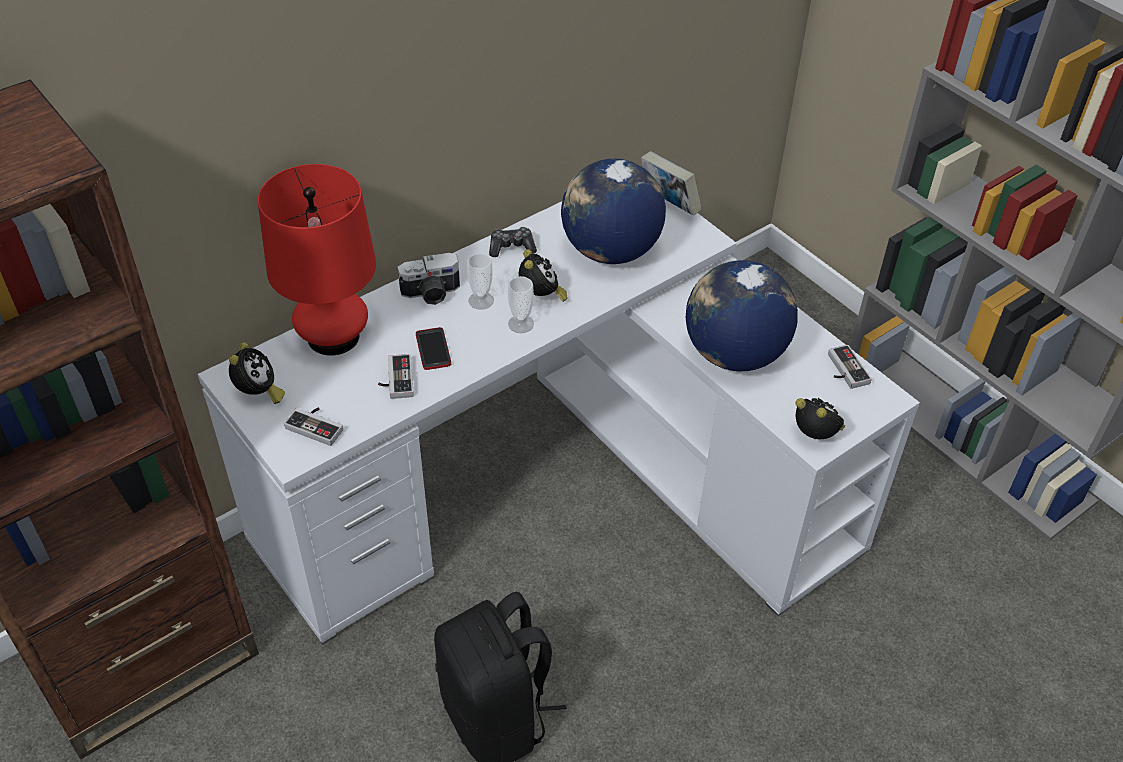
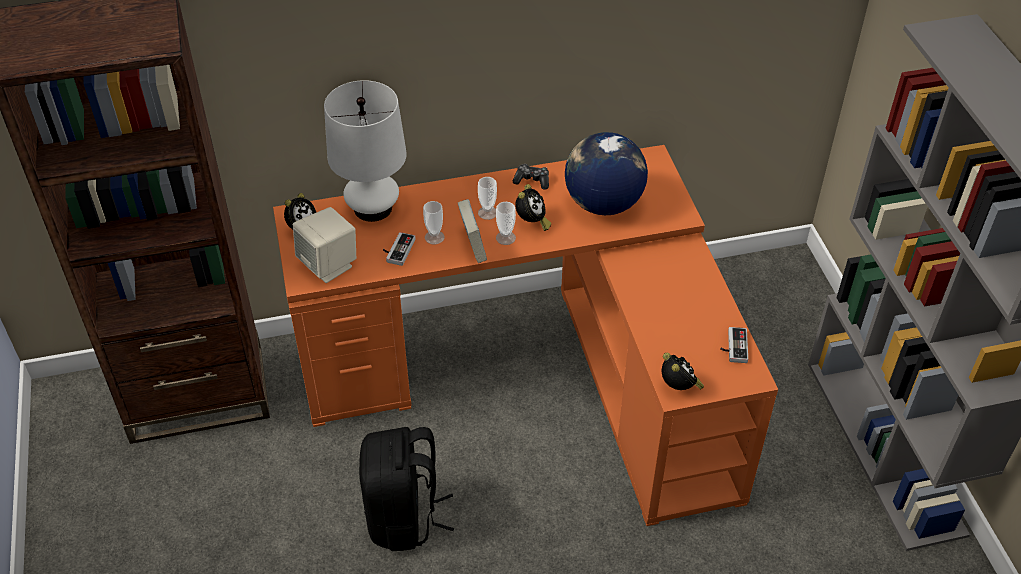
camera: 25 degrees right, 0 degrees up
(317, 425) = (329, 265): game controller -> beige speaker
(333, 337) = (373, 208): red table lamp -> white table lamp
(431, 293) = (456, 197): camera -> none
(433, 349) = (434, 237): phone -> cup
(564, 482) = (540, 373): white desk -> orange desk
(668, 205) = (669, 181): book -> book (473, 247)
(734, 354) = (655, 308): globe -> none

